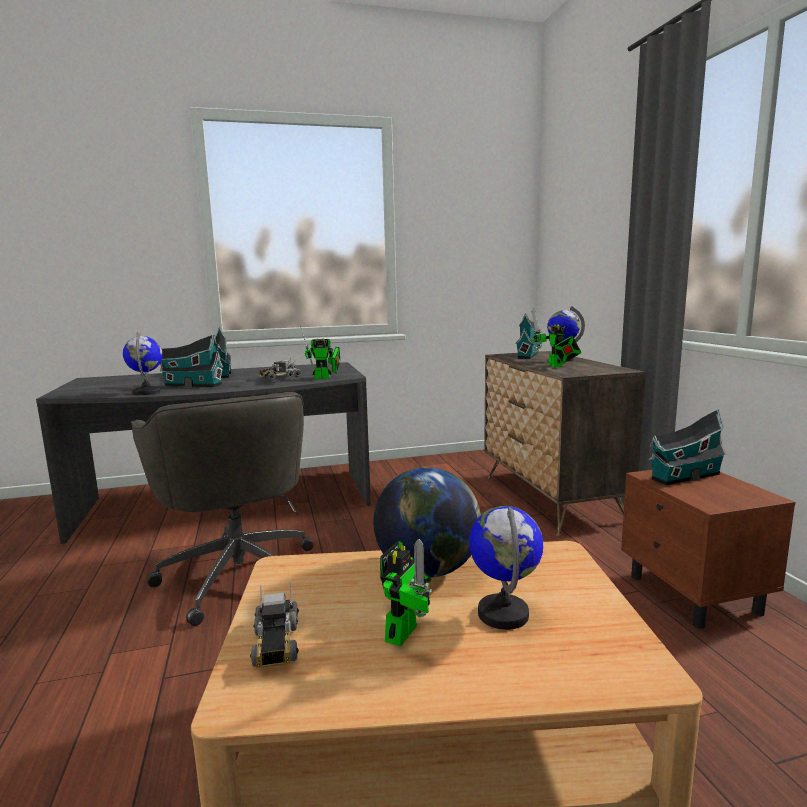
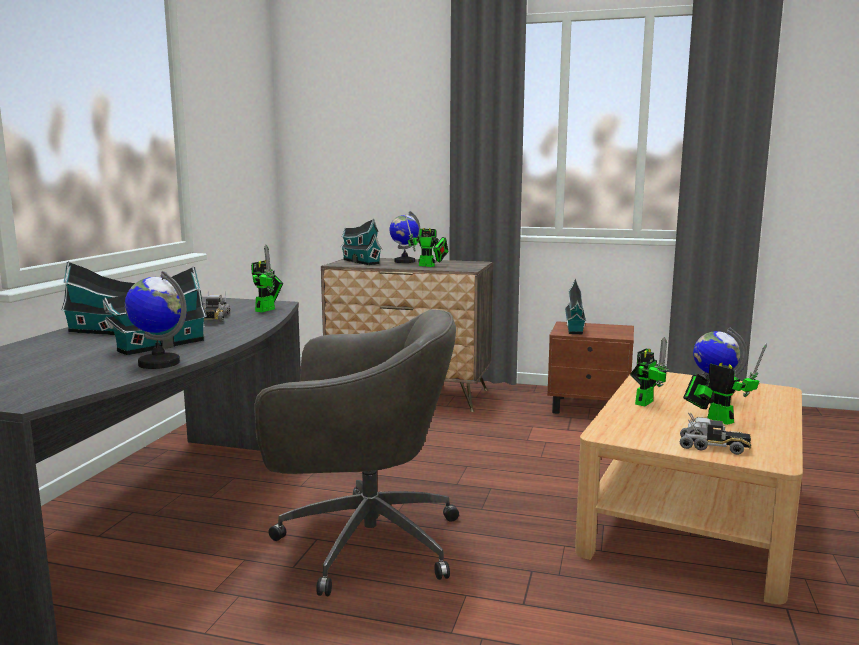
camera: 60 degrees left, 0 degrees up
(428, 569) = (645, 401): globe -> toy robot

